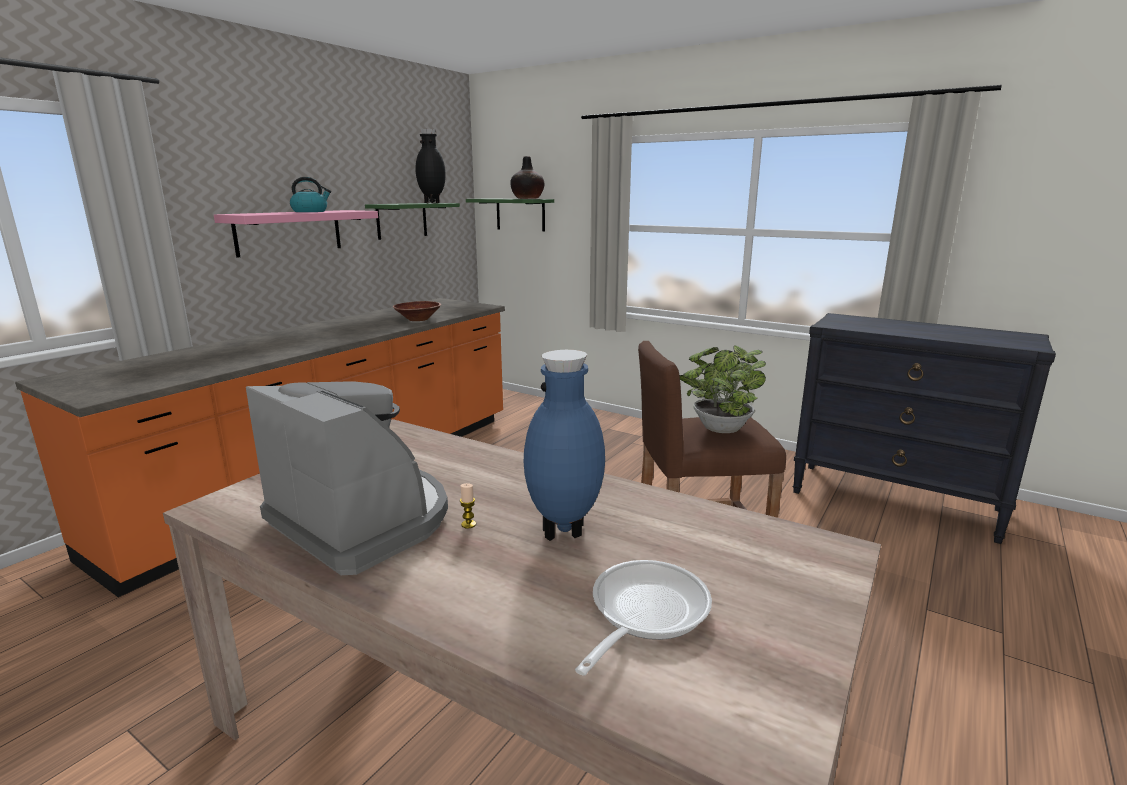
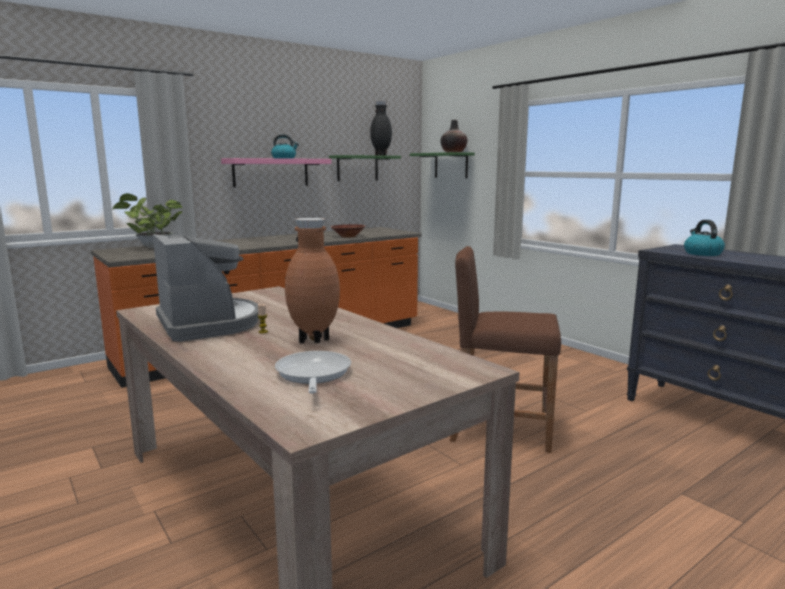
camera: 20 degrees right, 5 degrees down
(565, 532) = (314, 341): blue vase -> brown vase
(643, 613) = (312, 375): frying pan -> frying pan turned 60 degrees counterclockwise
(719, 430) = (514, 318): potted plant -> potted plant (152, 247)
(877, 327) = (702, 253): none -> kettle

